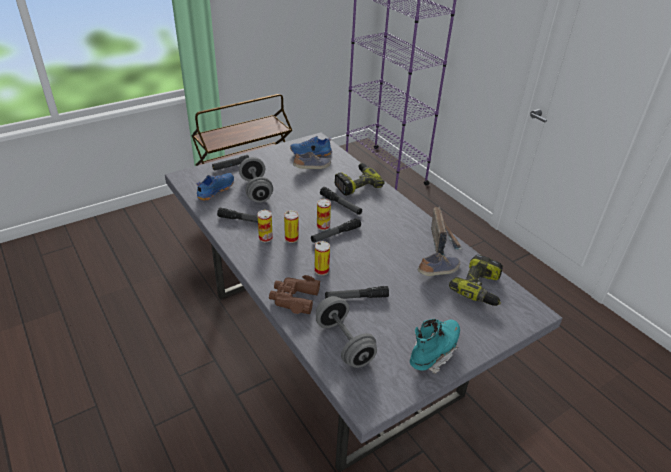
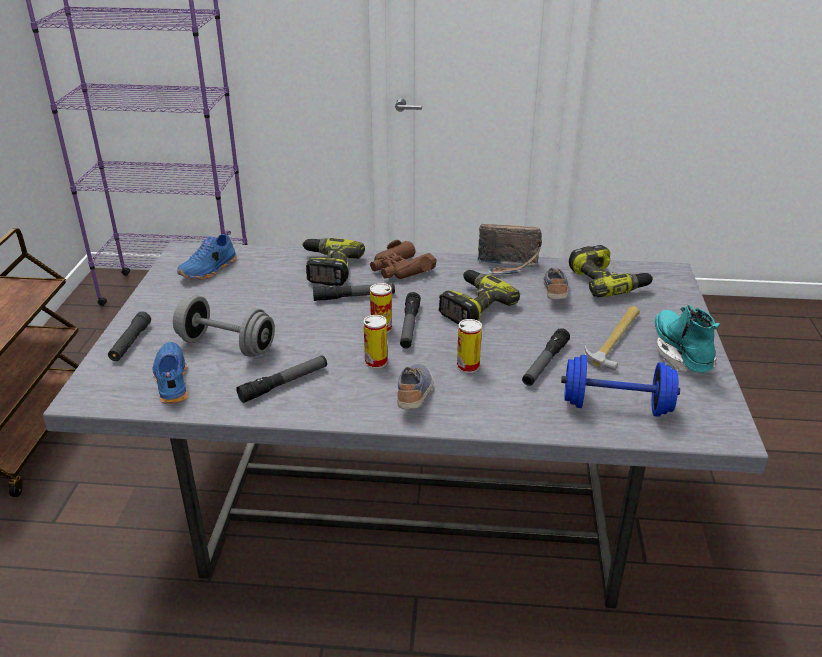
camera: 50 degrees left, 5 degrees down
(265, 238) = (348, 382): can -> none
(294, 299) = (500, 410): brown binoculars -> brown binoculars (400, 269)
(312, 167) = (243, 282): shoe -> shoe (415, 394)
(344, 343) = (616, 406): grey dumbbell -> blue dumbbell
(382, 246) = (472, 306): none -> power drill
(415, 317) = (615, 340): none -> hammer
(443, 241) = (508, 267): radio -> radio turned 150 degrees clockwise

